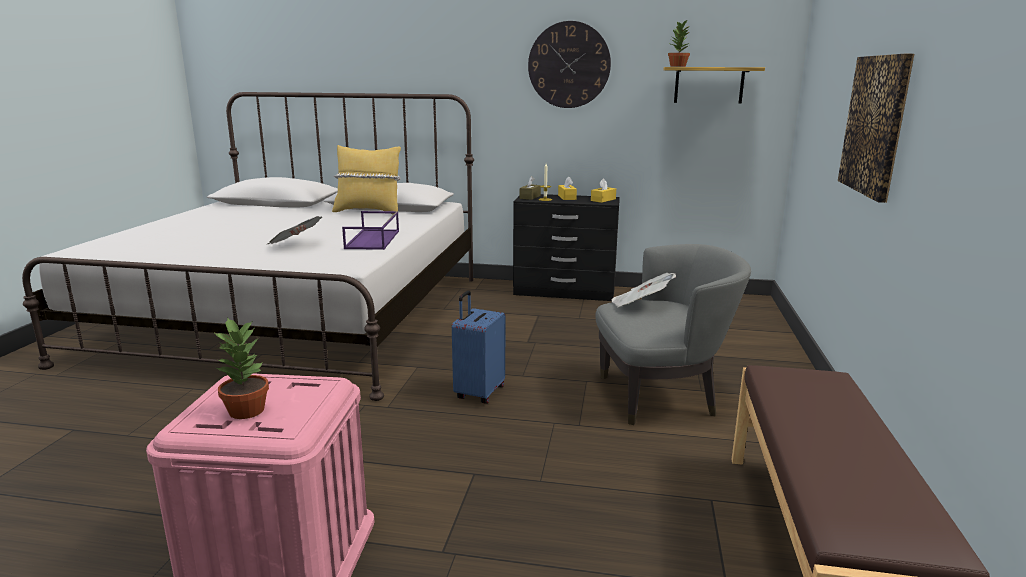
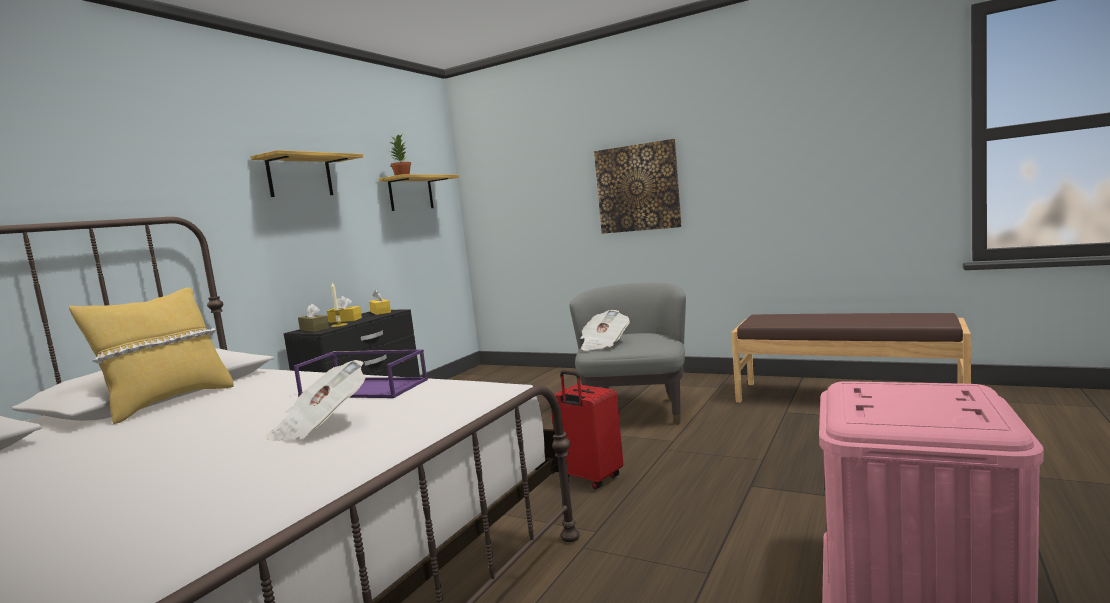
camera: 70 degrees left, 10 degrees down
(247, 410) = (936, 404): potted plant -> none
(478, 393) = (589, 479): blue suitcase -> red suitcase
(569, 65) = (300, 176): wall clock -> shelf

